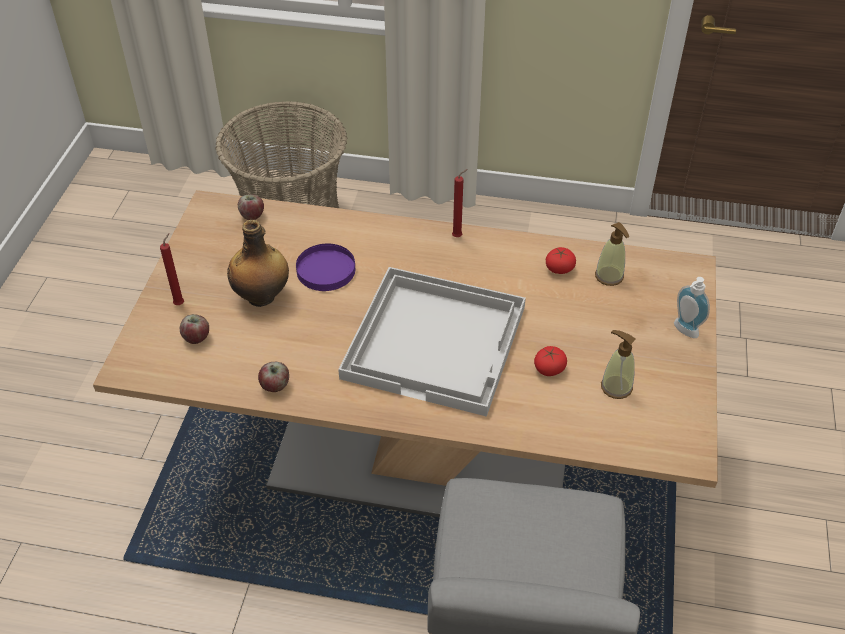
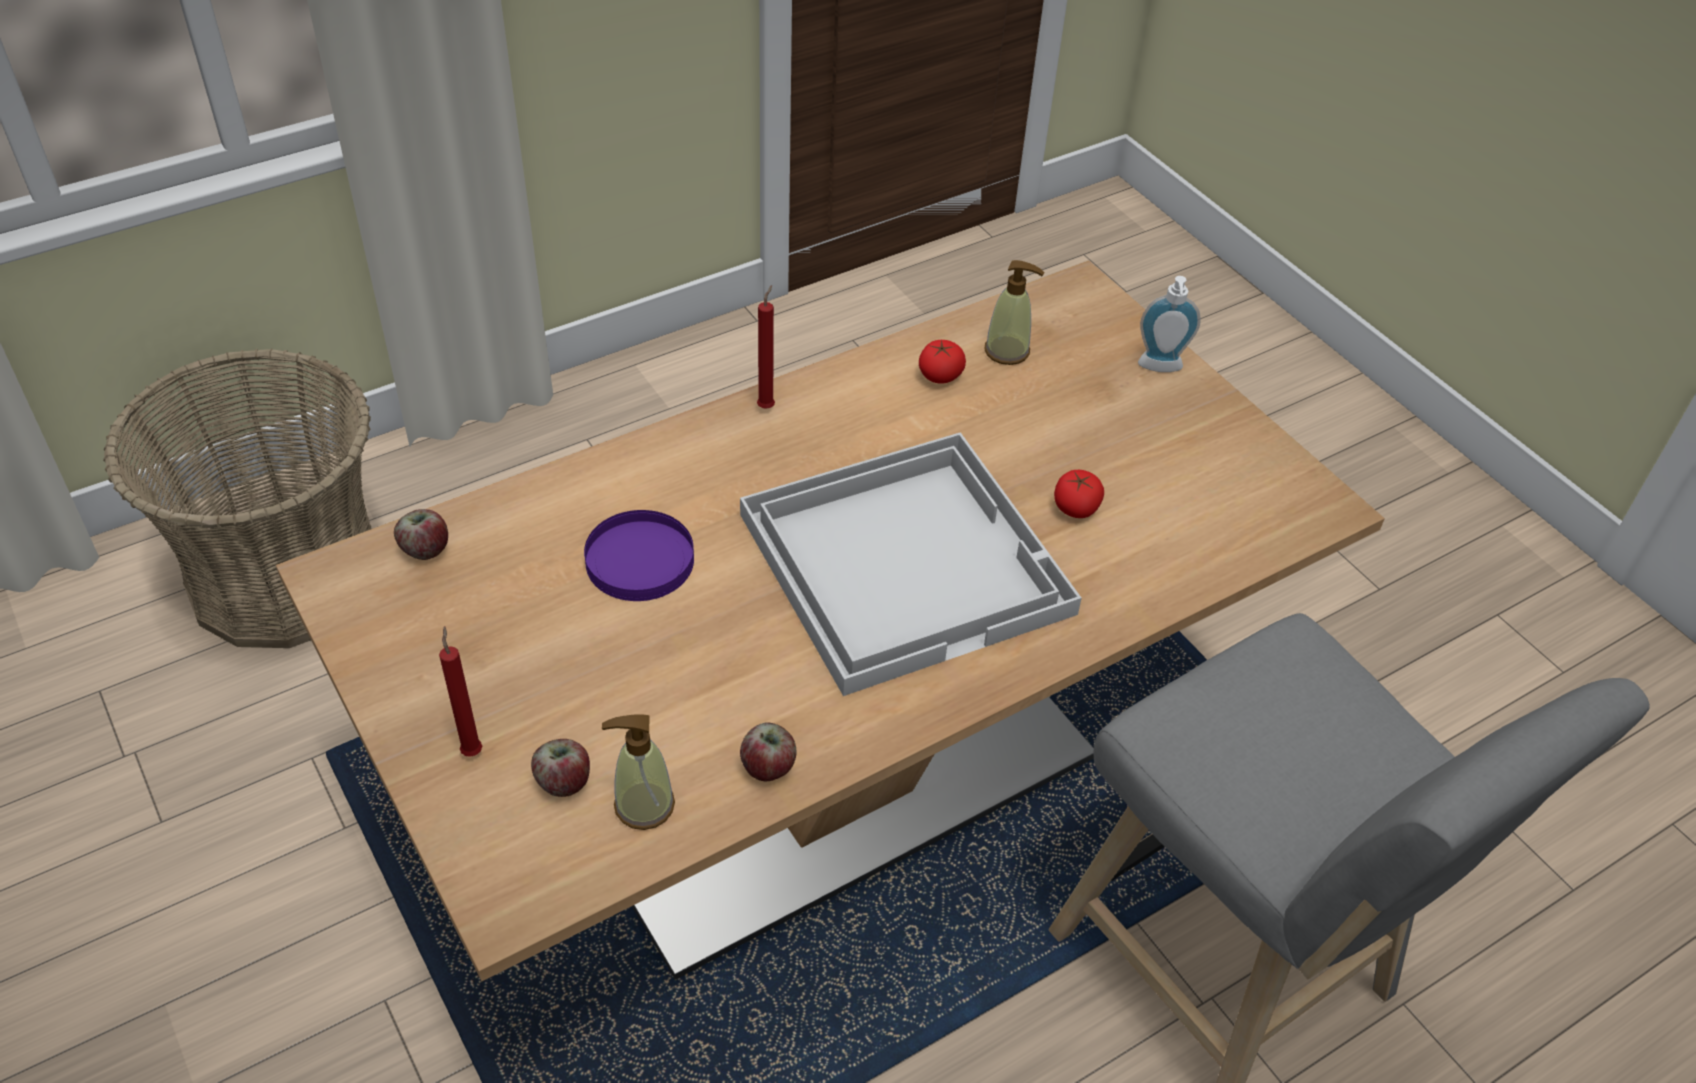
camera: 45 degrees left, 0 degrees up
(262, 296) = (591, 656): bottle -> none
(616, 387) = (1170, 480): soap dispenser -> soap dispenser (643, 805)

